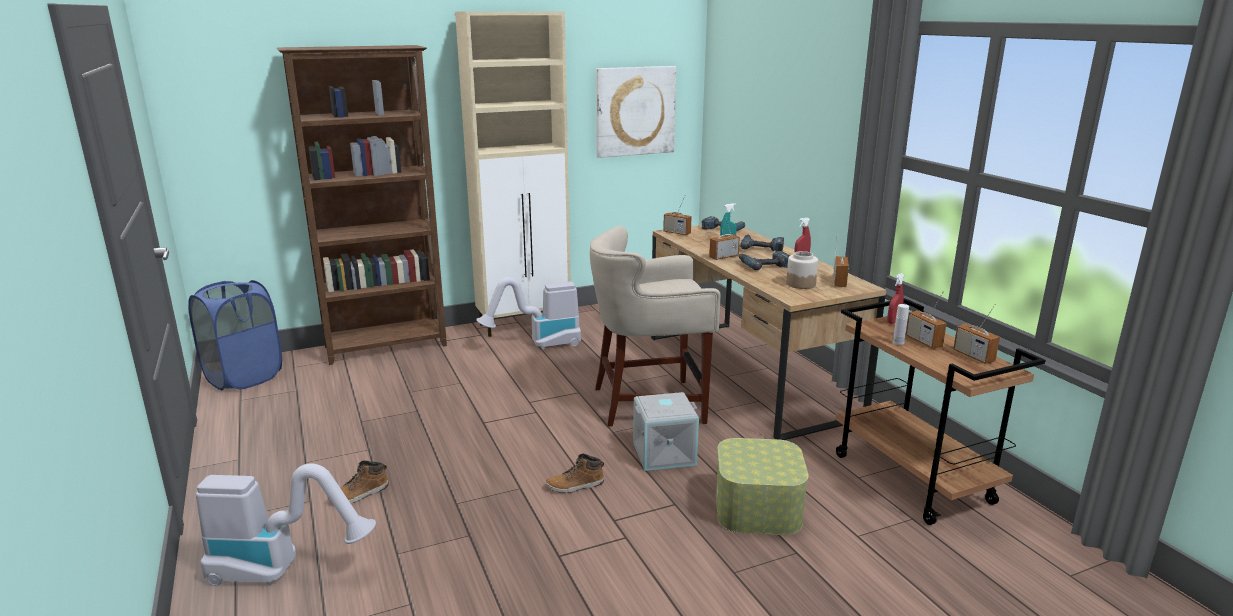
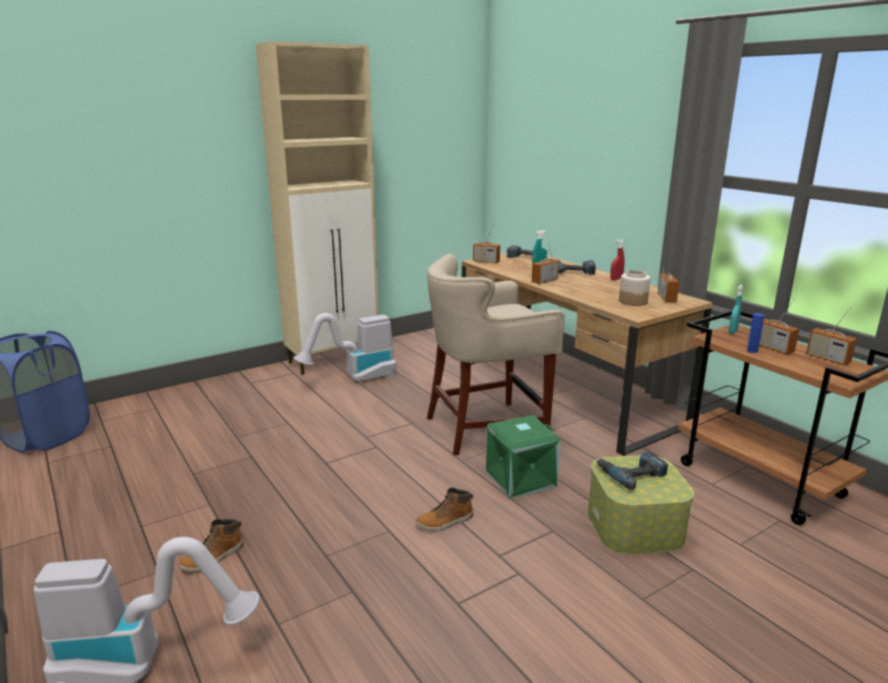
camera: 10 degrees left, 0 degrees up
(387, 346) = (199, 391): brown bookcase -> none
(635, 111) = (428, 149): picture -> none
(664, 453) = (520, 477): grey storage box -> green storage box
(763, 265) = (586, 286): power drill -> power drill (631, 473)
(893, 322) = (733, 332): red spray bottle -> turquoise spray bottle
(898, 342) = (752, 351): white bottle -> blue bottle

